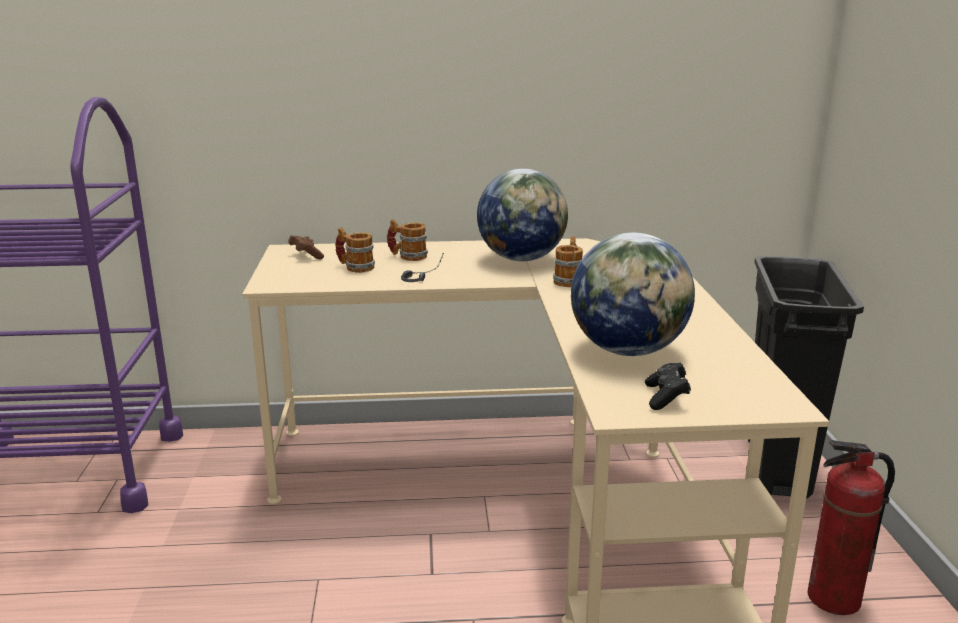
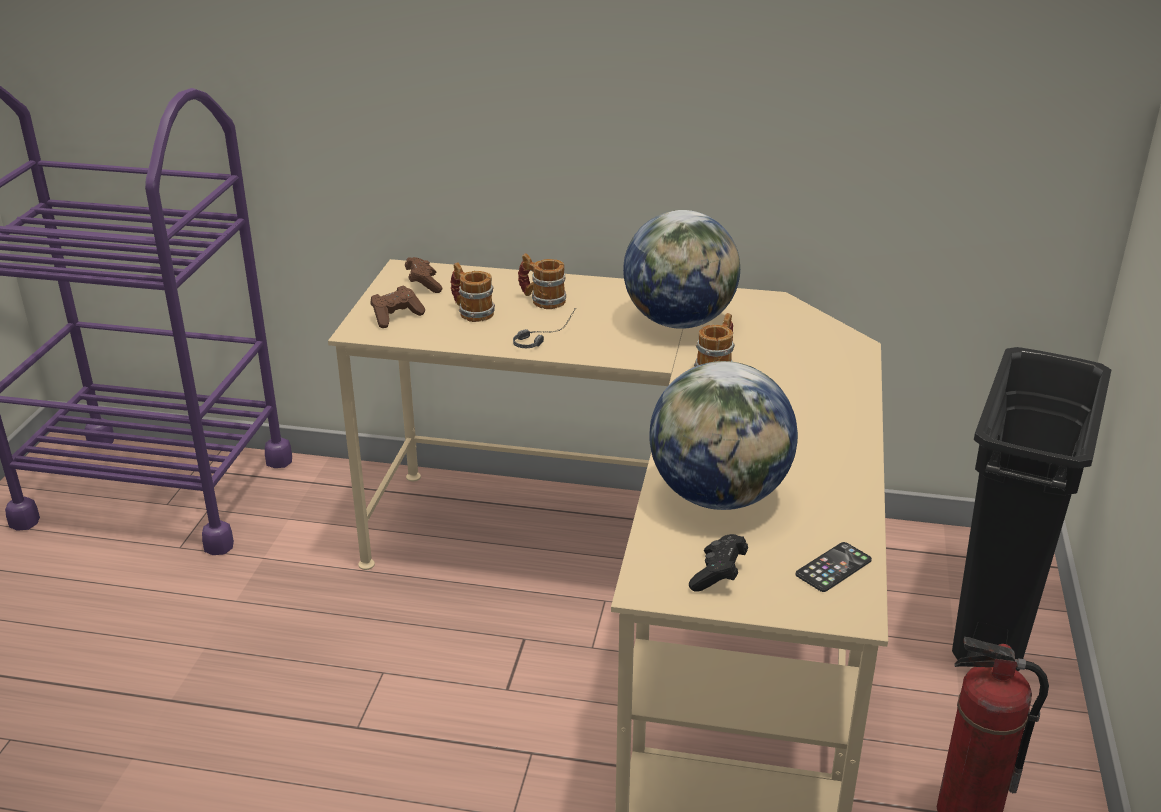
camera: 15 degrees right, 10 degrees up
(294, 275) = (396, 317): none -> brown game controller
(750, 382) = (833, 567): none -> phone

